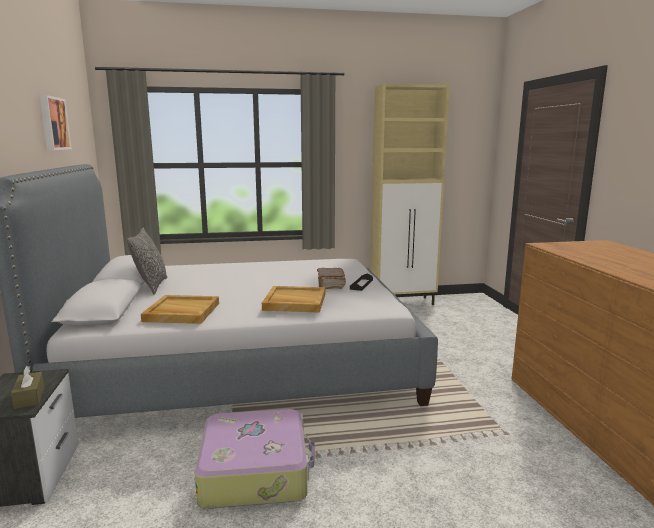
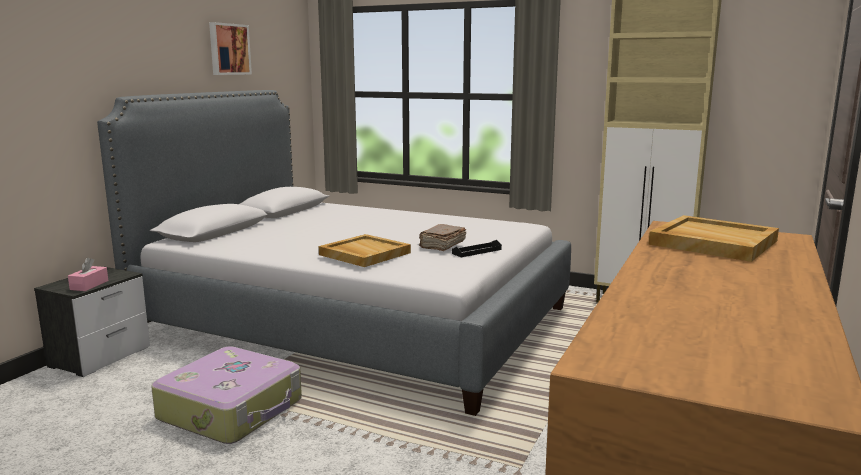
camera: 35 degrees right, 0 degrees up
(29, 397) = (89, 285): brown tissue box -> pink tissue box
(151, 286) = (285, 219): pillow -> none
(181, 312) = (259, 244): beige tray -> beige tray (712, 242)

